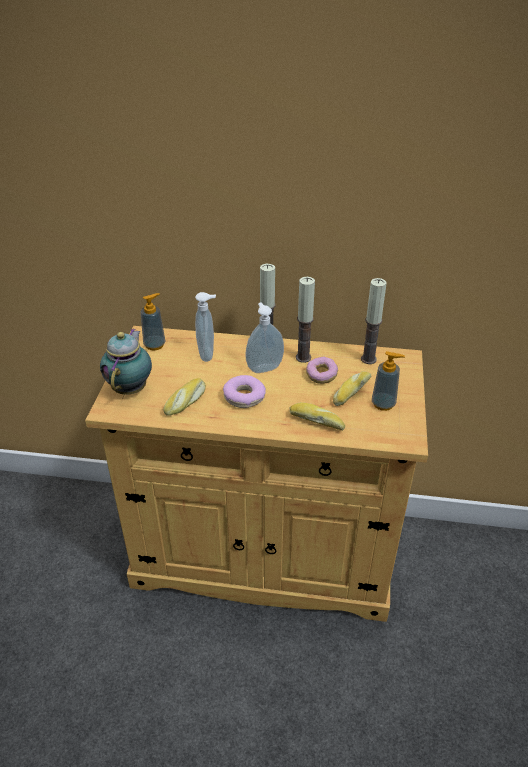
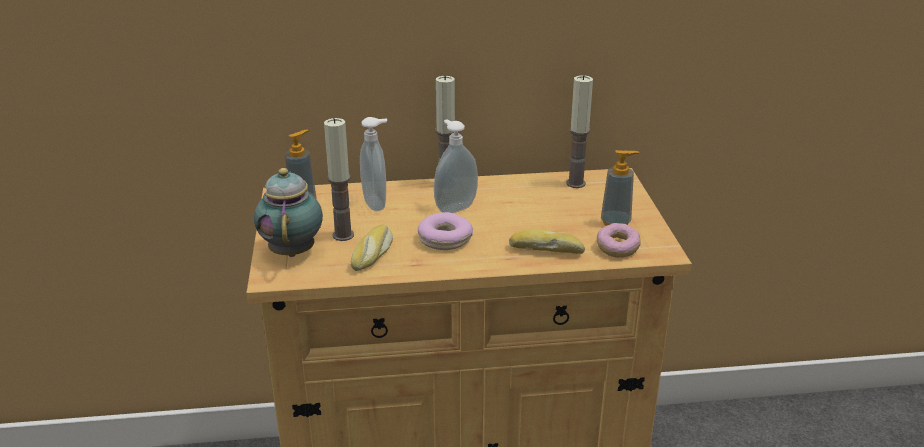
camera: 15 degrees left, 10 degrees down
(303, 357) = (497, 192): candle -> candle (343, 235)
(321, 375) = (528, 206): donut -> donut (617, 248)
(350, 392) = (571, 217): bread -> none

